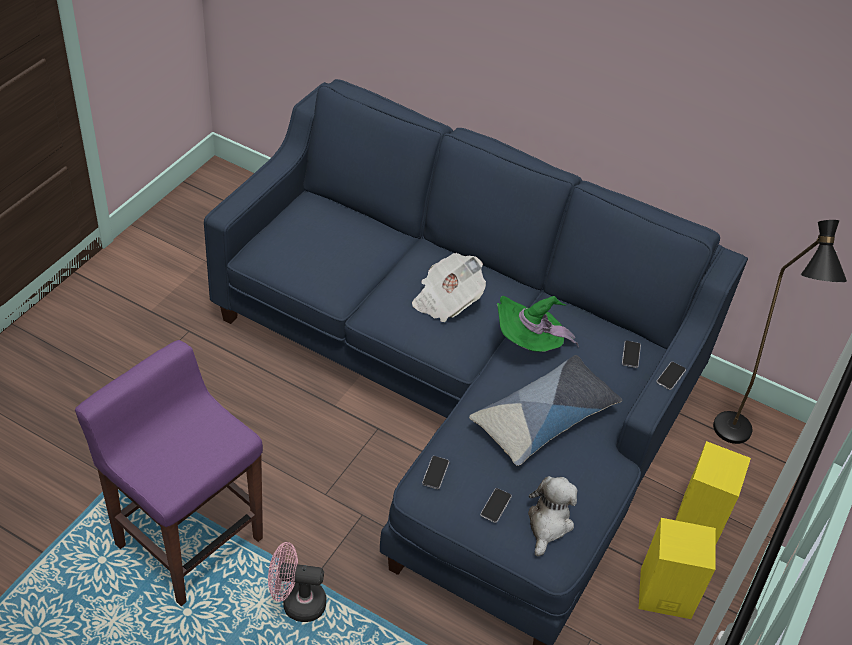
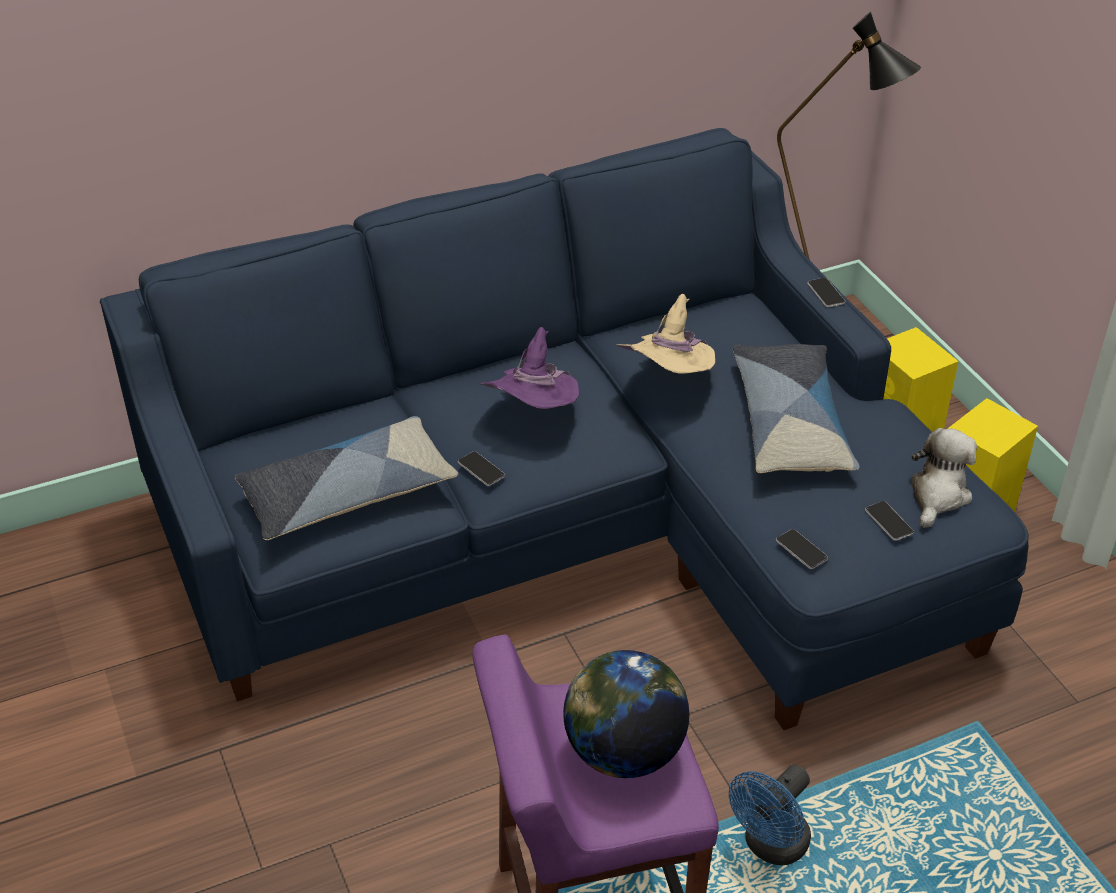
camera: 50 degrees left, 5 degrees down
(185, 450) = (624, 753): none -> globe
(296, 602) = (770, 847): pink fan -> blue fan
(316, 258) = (347, 493): none -> pillow
(446, 300) = (534, 414): newspaper -> purple hat
(529, 344) = (670, 380): green hat -> beige hat
(548, 524) = (938, 495): plush toy -> plush toy turned 60 degrees clockwise
(631, 354) = (747, 316): phone -> phone (481, 469)

